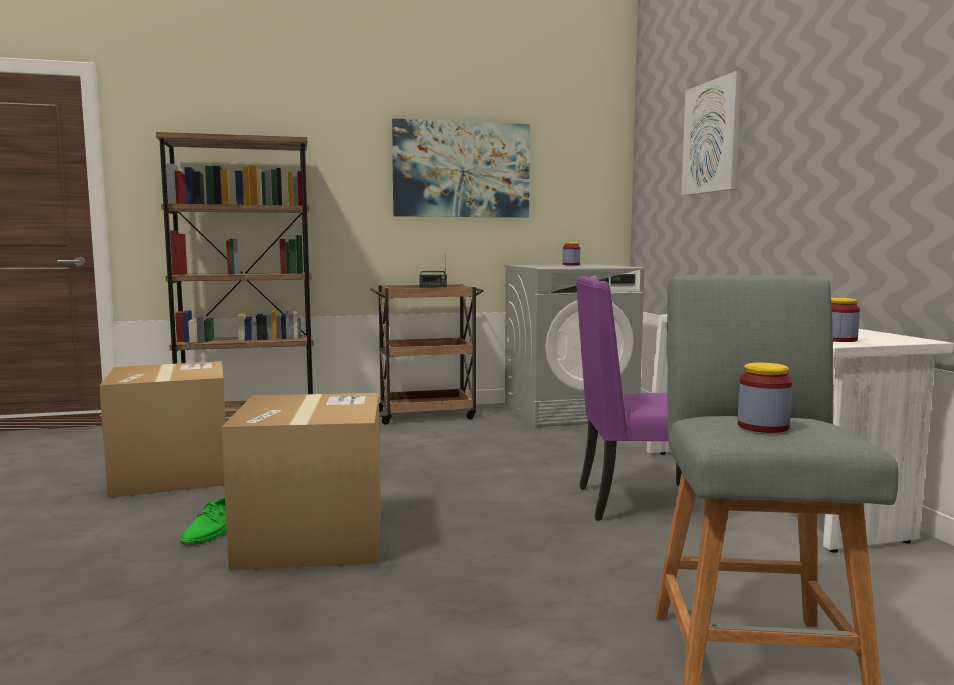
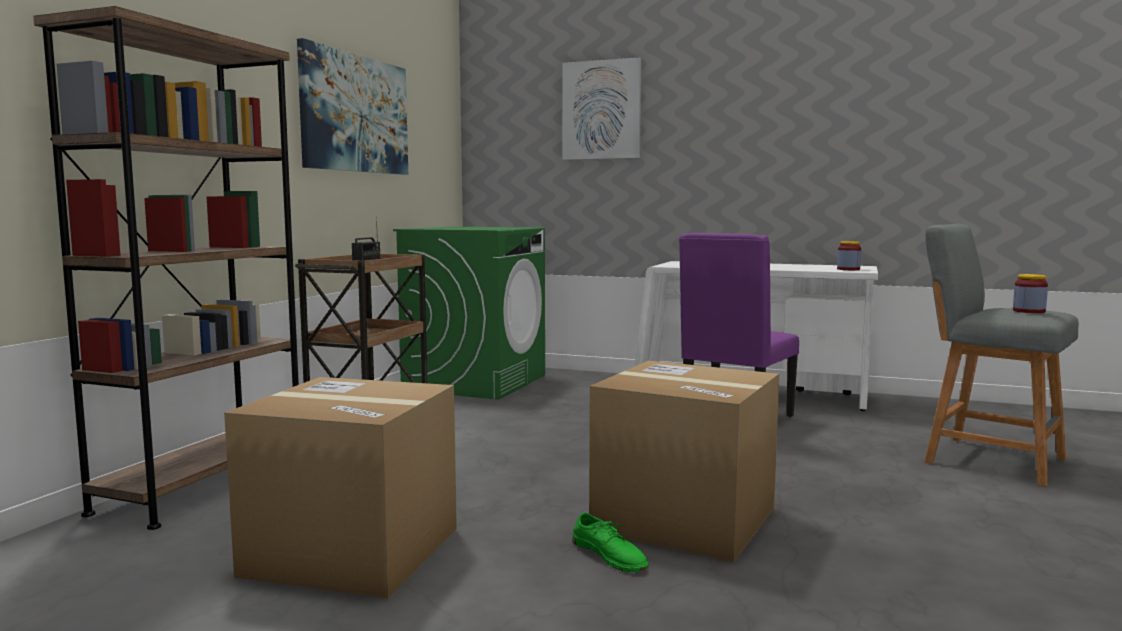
camera: 55 degrees left, 0 degrees up
(569, 412) = (476, 382): grey washing machine -> green washing machine
(571, 264) = (448, 227): jar -> none

